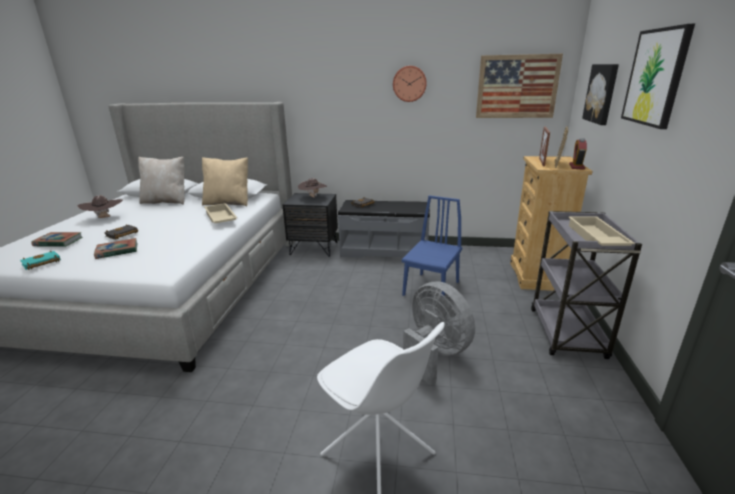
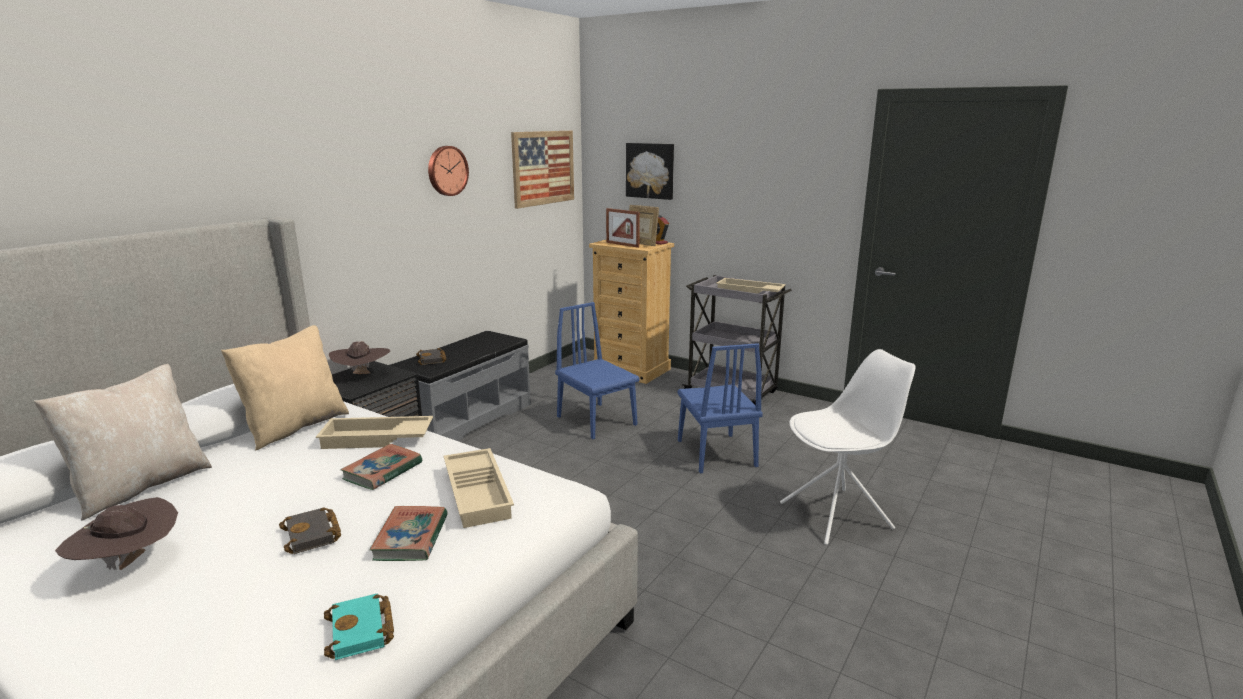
camera: 65 degrees left, 5 degrees down
(58, 242) = (242, 616): book -> book (382, 471)
(162, 252) = (479, 493): none -> beige tray
(435, 353) = (716, 453): grey fan -> blue chair
(655, 77) = (740, 156): picture -> none

